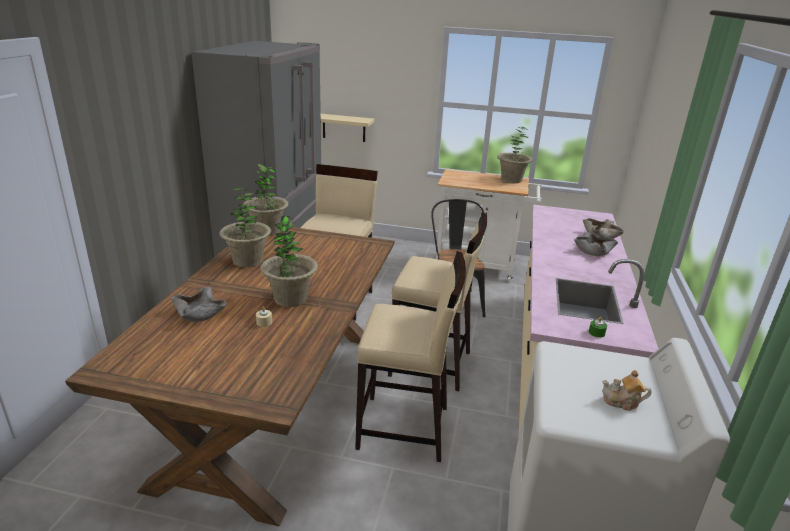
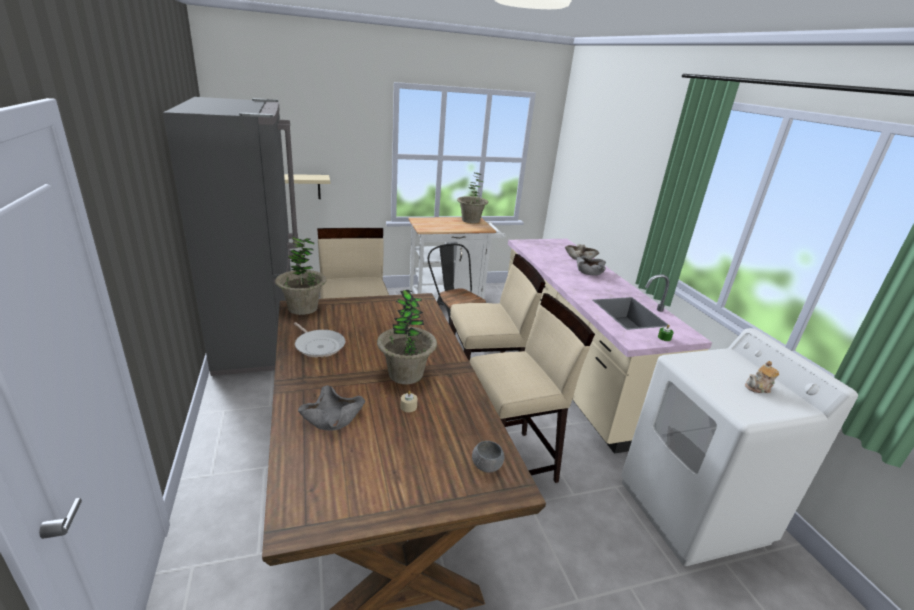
camera: 30 degrees left, 0 degrees up
(248, 261) = (319, 345): potted plant -> frying pan
(273, 383) = (487, 466): none -> grey bowl

